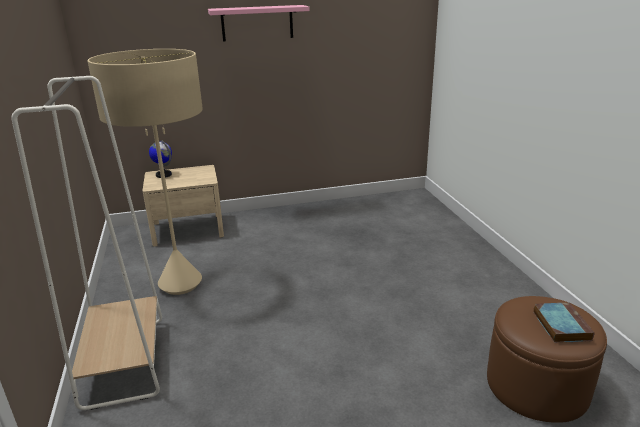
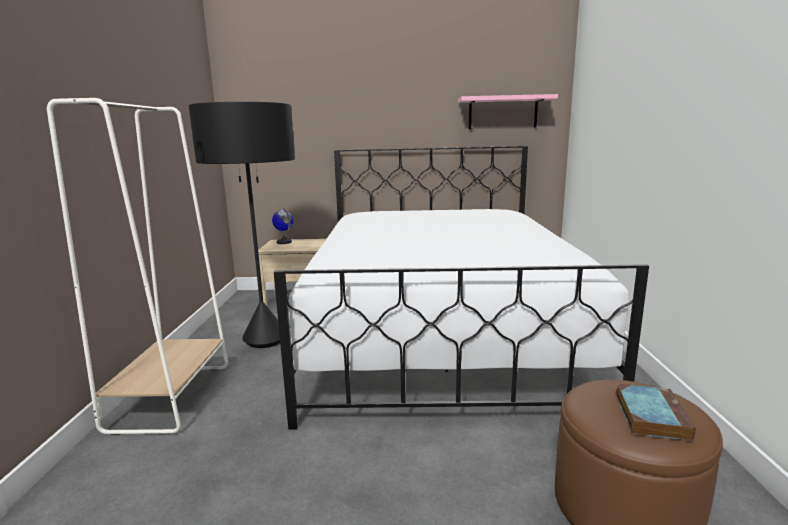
camera: 15 degrees right, 10 degrees down
(180, 285) = (265, 340): beige floor lamp -> black floor lamp
(257, 23) = (383, 104): pink shelf -> pink shelf (503, 112)
(344, 256) = (439, 335): none -> white bed

